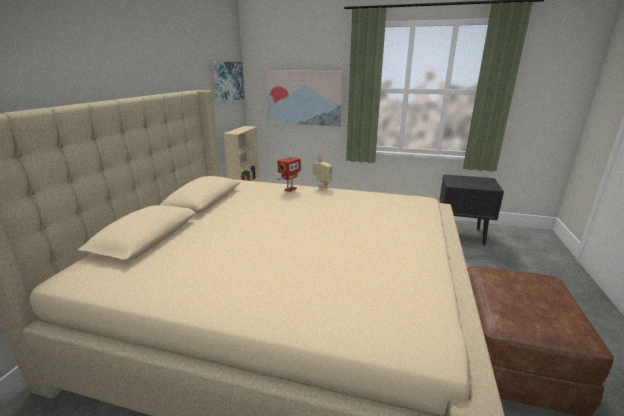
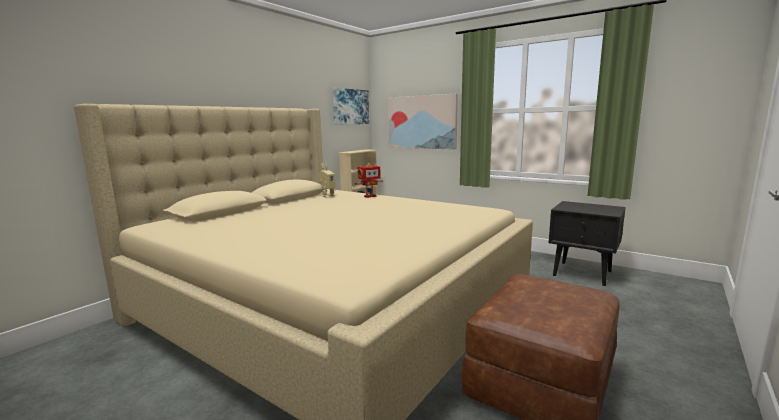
camera: 20 degrees right, 10 degrees down
(322, 188) = (401, 197): toy robot -> toy robot (327, 196)

